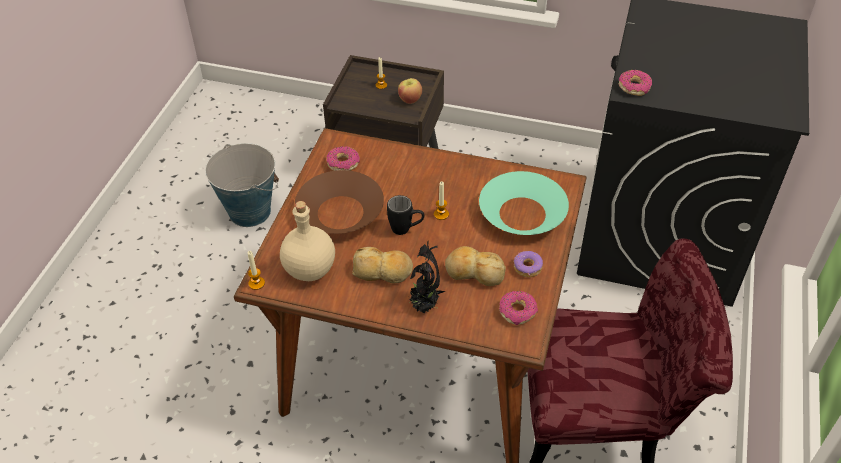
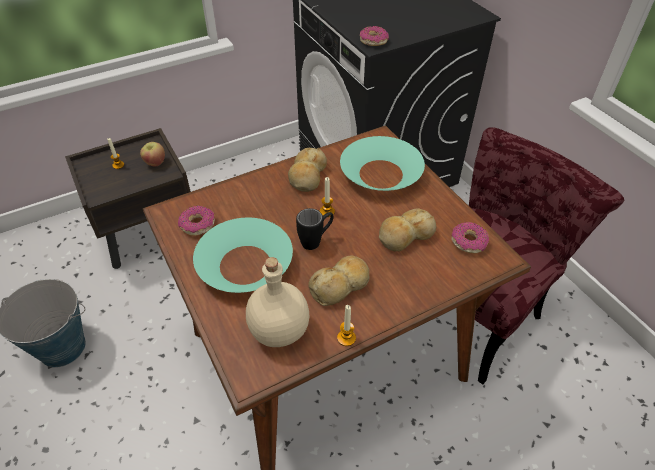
camera: 45 degrees left, 0 degrees up
(256, 283) = (245, 381): candle -> candle (346, 338)
(340, 212) = (244, 264): brown bowl -> turquoise bowl
(425, 306) = (405, 287): potted plant -> none
(462, 177) = (307, 176): none -> bread
(527, 268) = (433, 207): donut -> none

